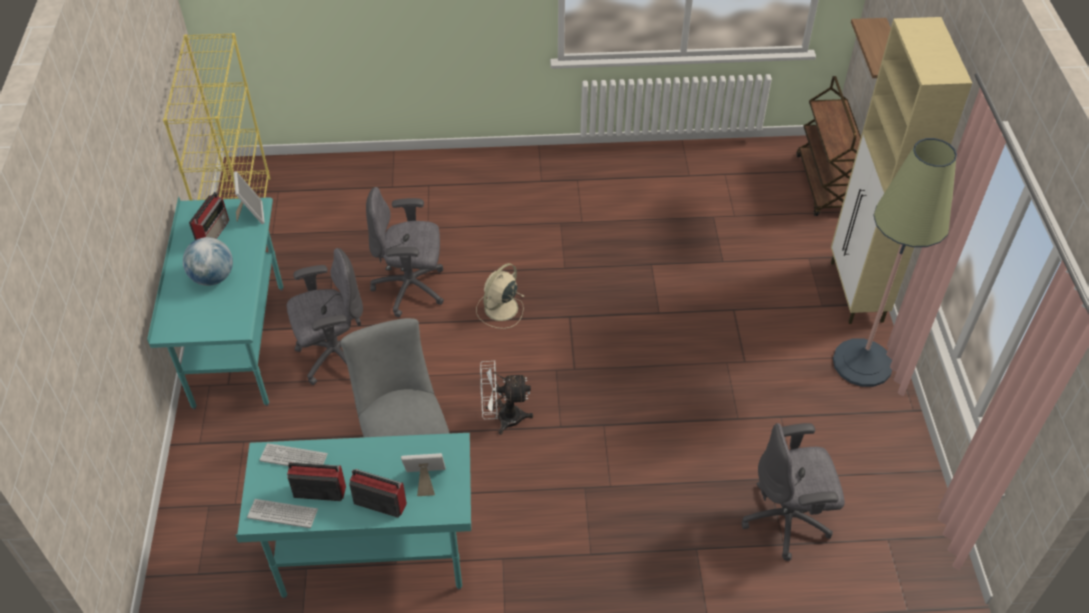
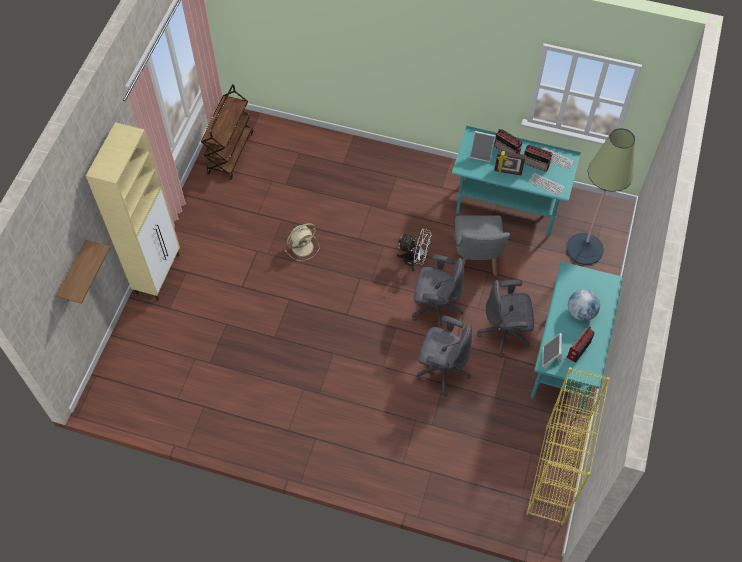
camera: 160 degrees left, 10 degrees up
(368, 461) = (508, 172): none -> picture frame
(500, 309) = (388, 334): beige fan -> beige fan (303, 246)
(787, 520) = (289, 162): grey office chair -> grey office chair (436, 309)
(824, 185) = (114, 364): brown cart -> brown cart (230, 152)
(862, 363) = (190, 229): floor lamp -> floor lamp (584, 249)

